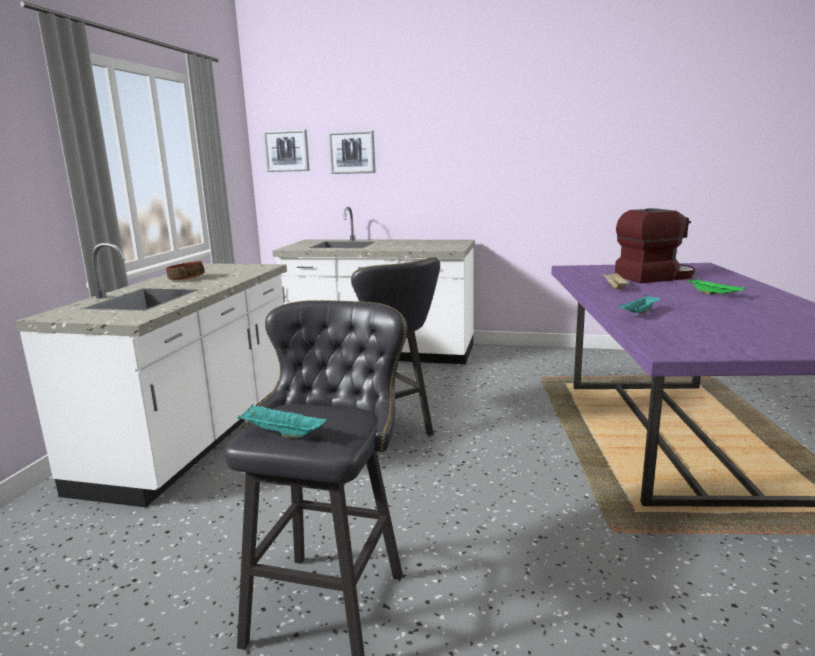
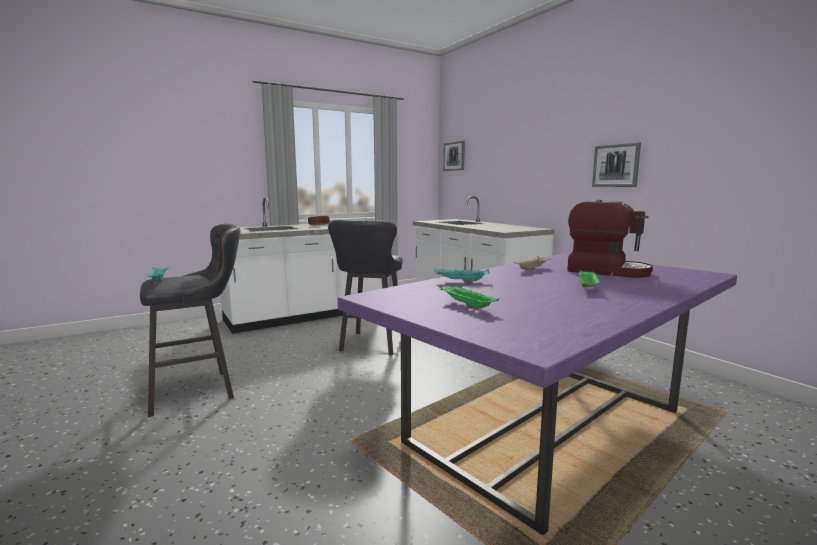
camera: 45 degrees right, 5 degrees down
(352, 152) = (486, 156): picture -> picture (616, 165)
(749, 333) = (467, 306): none -> green tray

